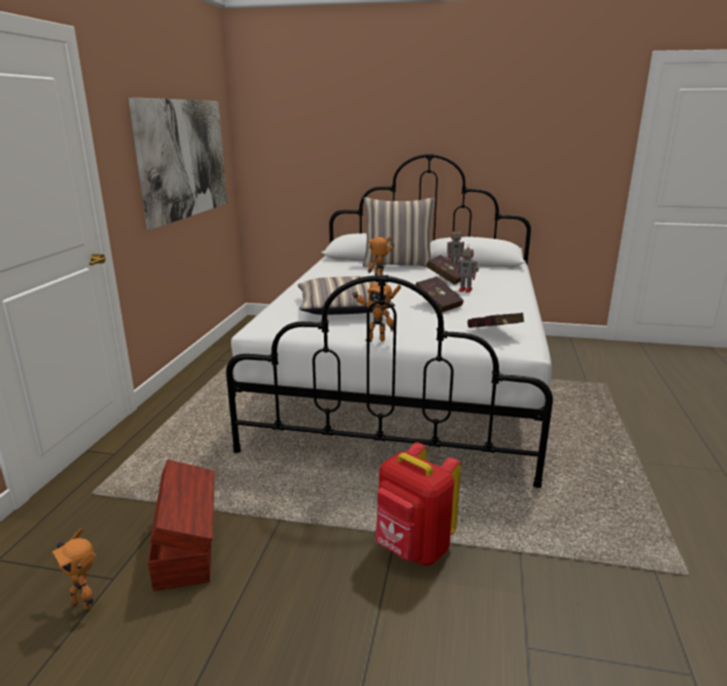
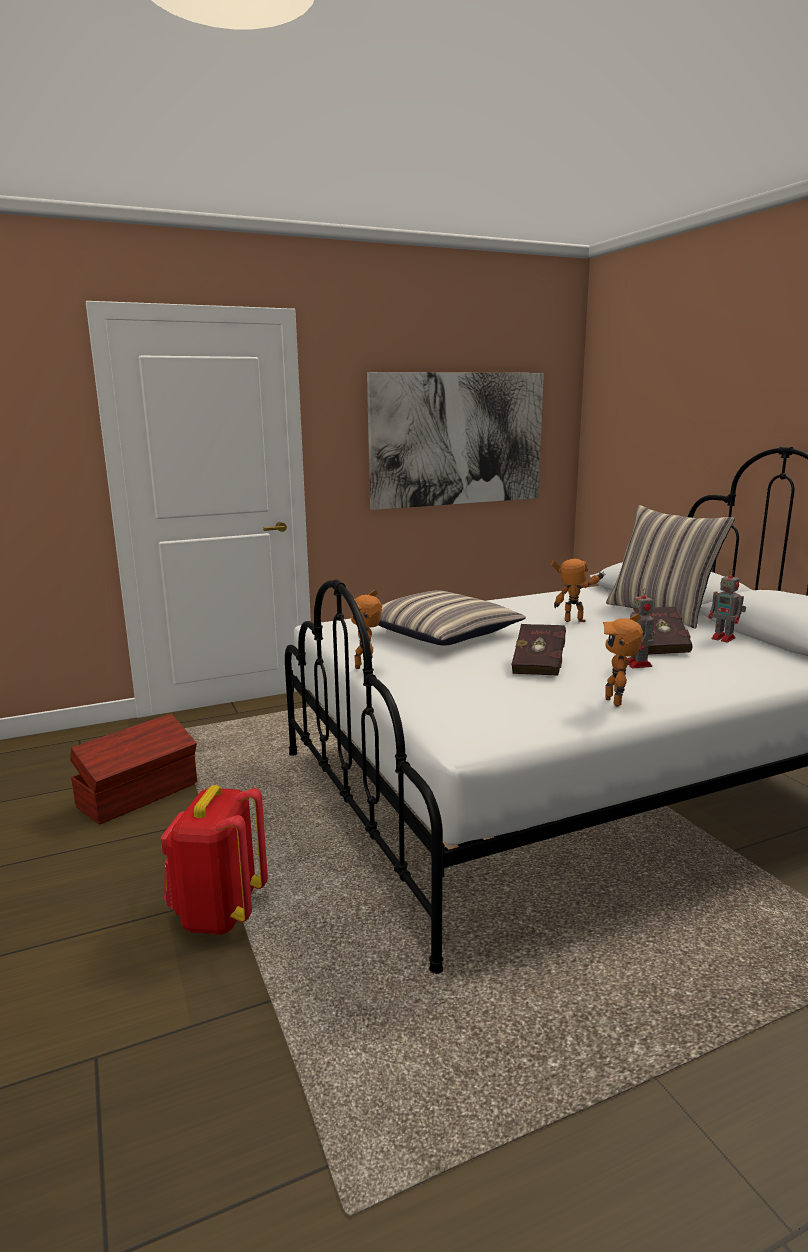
camera: 55 degrees right, 5 degrees down
(84, 602) = (50, 788): toy robot -> toy robot (616, 701)
(494, 334) = (485, 716): red book -> none

